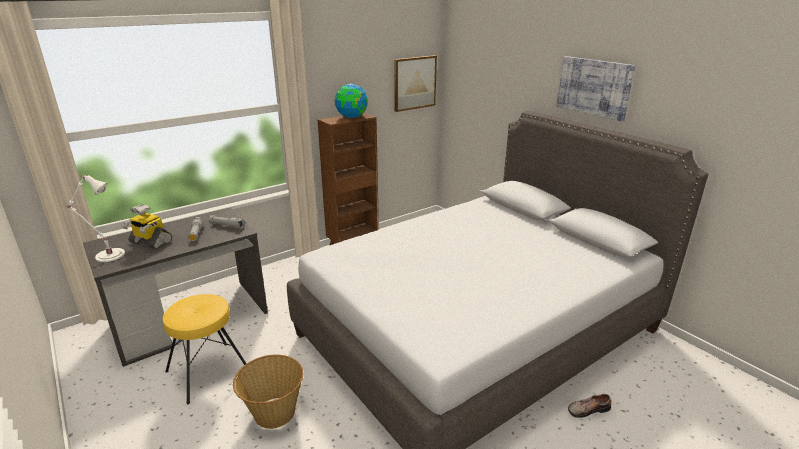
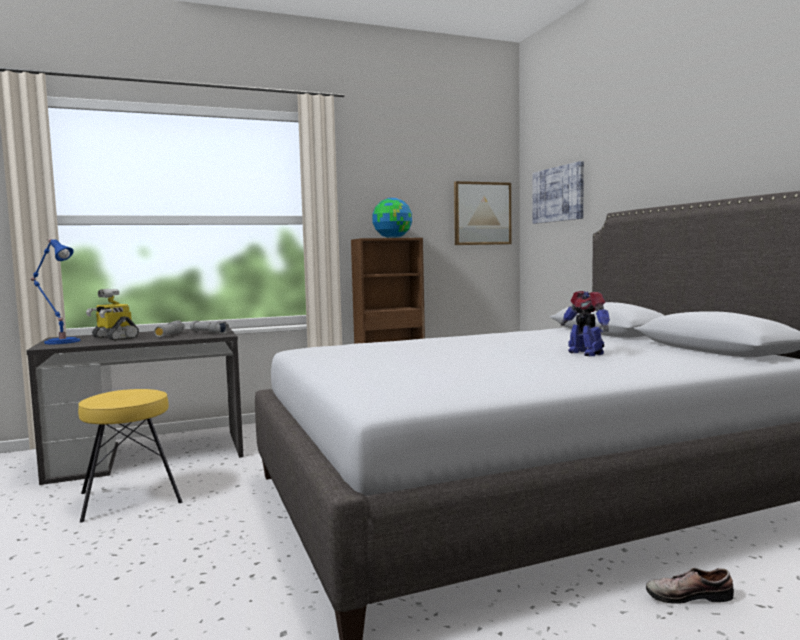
camera: 15 degrees right, 20 degrees down
(108, 255) = (60, 342): white table lamp -> blue table lamp
(273, 413) = (178, 542): basket -> none
(524, 252) = (586, 353): none -> toy robot
(593, 87) = (696, 154): picture -> picture (558, 194)

